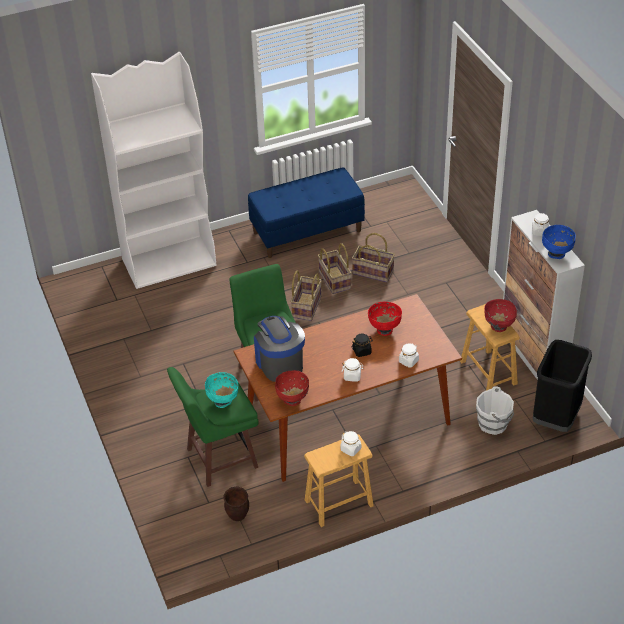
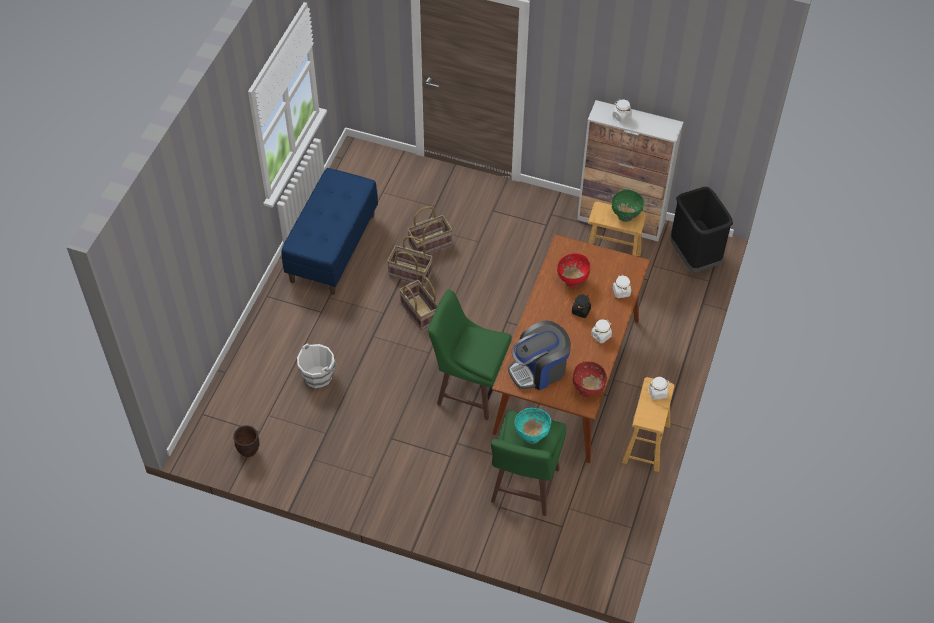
camera: 50 degrees left, 10 degrees up
(169, 262) = (256, 363): white bookcase -> none
(237, 516) = (595, 517): brown planter -> brown planter (248, 451)
(279, 363) = (539, 370): coffee machine -> coffee machine turned 45 degrees counterclockwise
(493, 424) = (664, 296): white bucket -> white bucket (318, 376)
(498, 327) = (625, 216): red bowl -> green bowl
(556, 254) = (655, 126): blue bowl -> none

